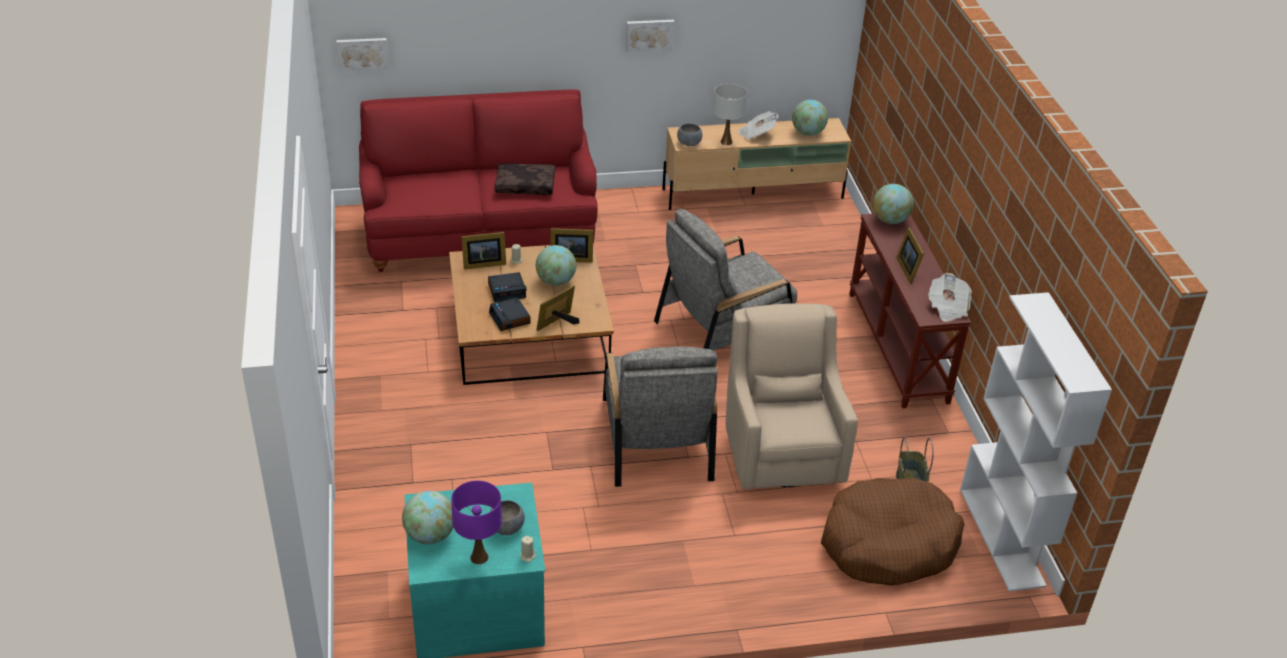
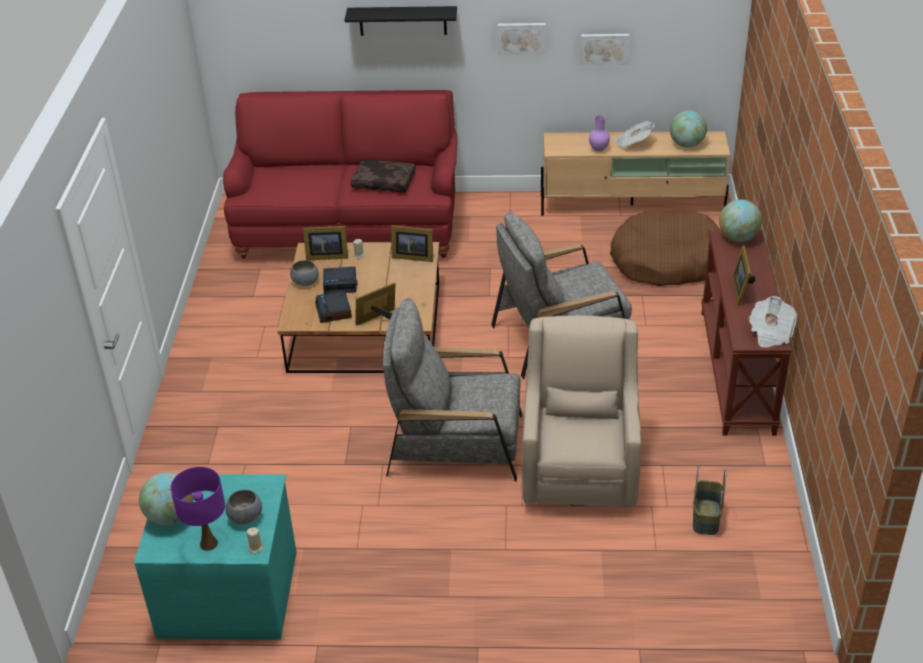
camera: 15 degrees right, 0 degrees up
(362, 53) = (240, 47): picture -> picture (604, 48)
(532, 21) = (403, 20): none -> black shelf
(556, 281) = (390, 278): globe -> none
(656, 439) = (456, 443): grey armchair -> grey armchair turned 90 degrees clockwise
(689, 143) = (561, 149): grey bowl -> grey bowl (306, 282)
(726, 142) = (598, 149): white table lamp -> purple vase
(888, 544) = (664, 576): brown dog bed -> brown dog bed (666, 261)
(1002, 537) = (792, 583): white bookcase -> none

